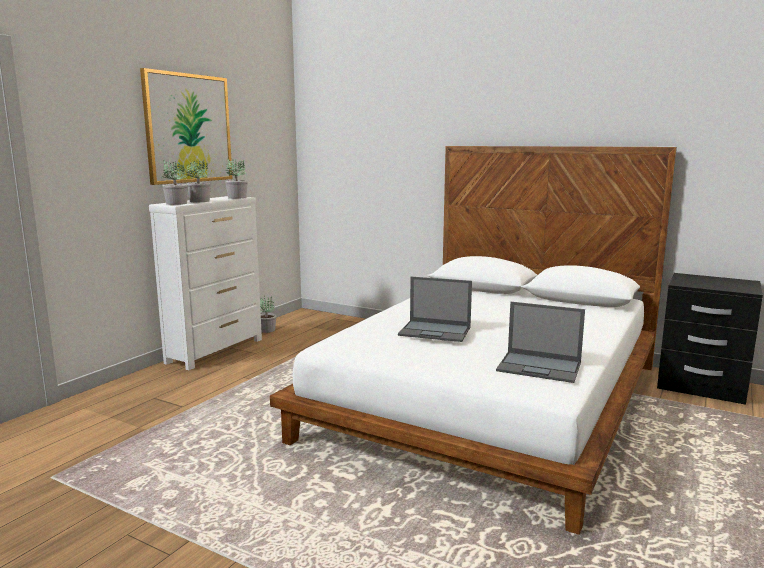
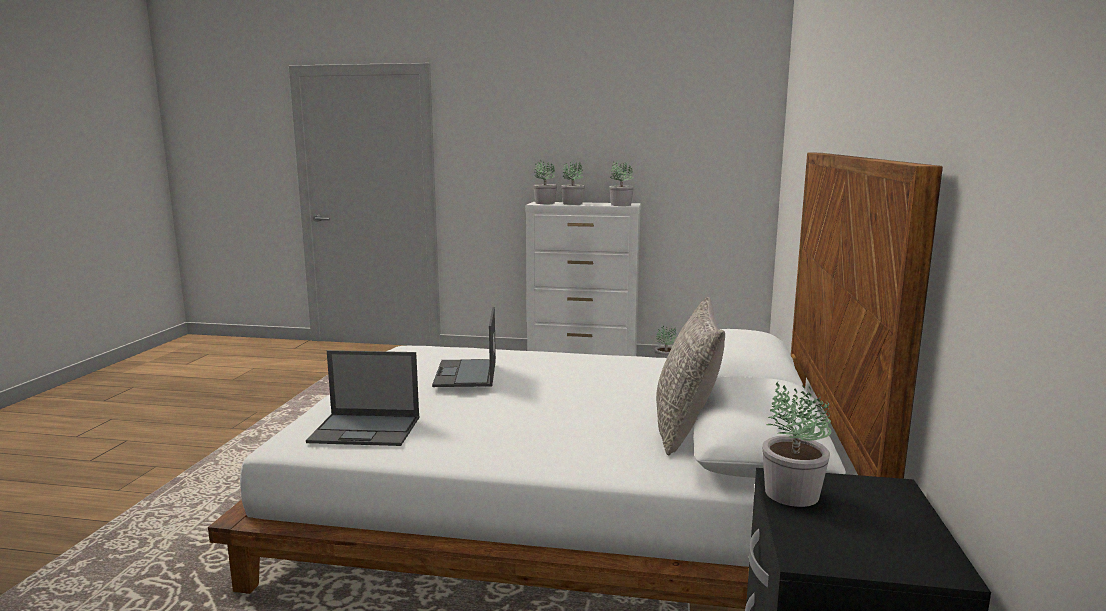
camera: 70 degrees right, 0 degrees up
(188, 128) = (595, 129): picture -> none
(540, 367) = (366, 430): laptop -> laptop turned 90 degrees counterclockwise
(554, 304) = (685, 428): none -> grey pillow
(695, 285) = (790, 493): none -> potted plant

